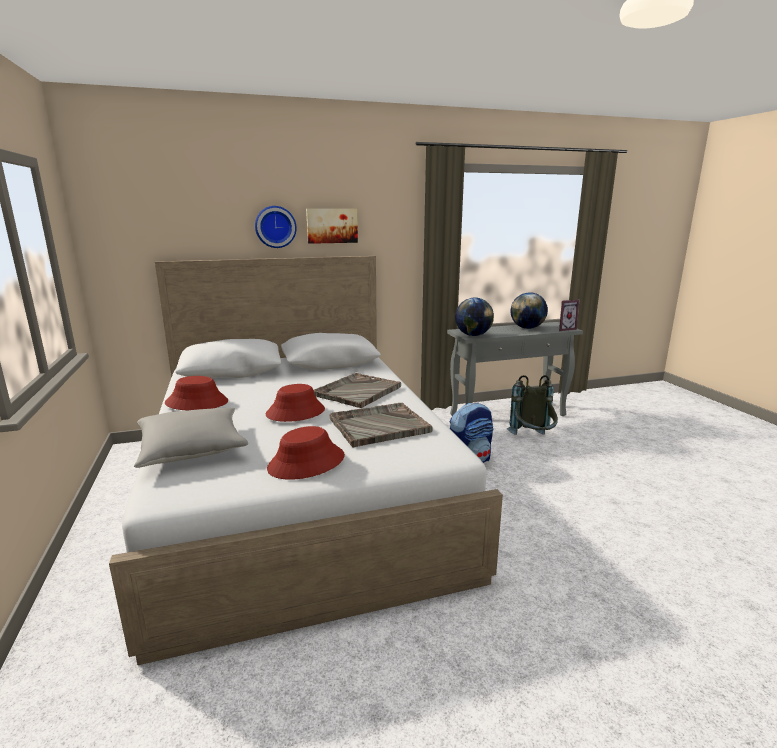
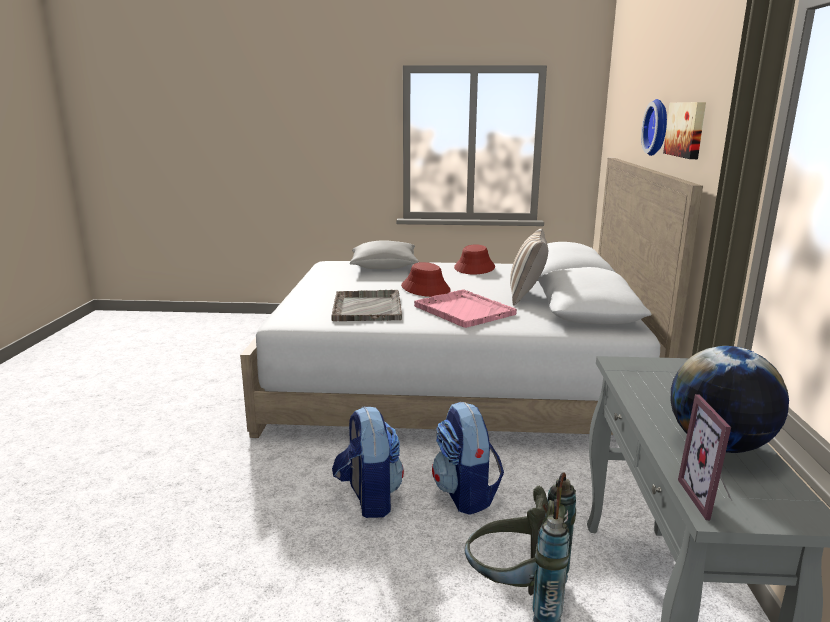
camera: 110 degrees right, 0 degrees up
(303, 377) = (527, 296): none -> pillow
(306, 463) = (329, 286): red hat -> none
(357, 391) = (463, 310): grey tray -> pink tray
(473, 335) = (631, 368): globe -> none
(508, 492) = (369, 498): none -> backpack

